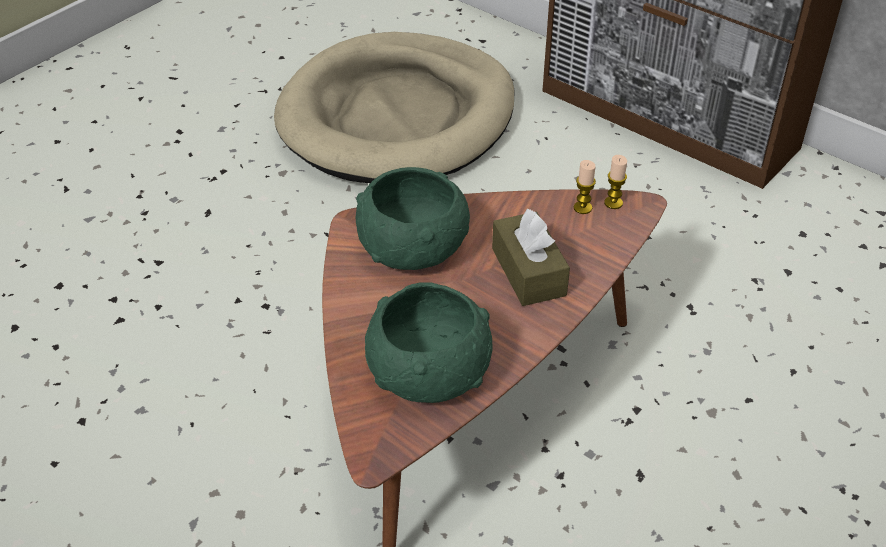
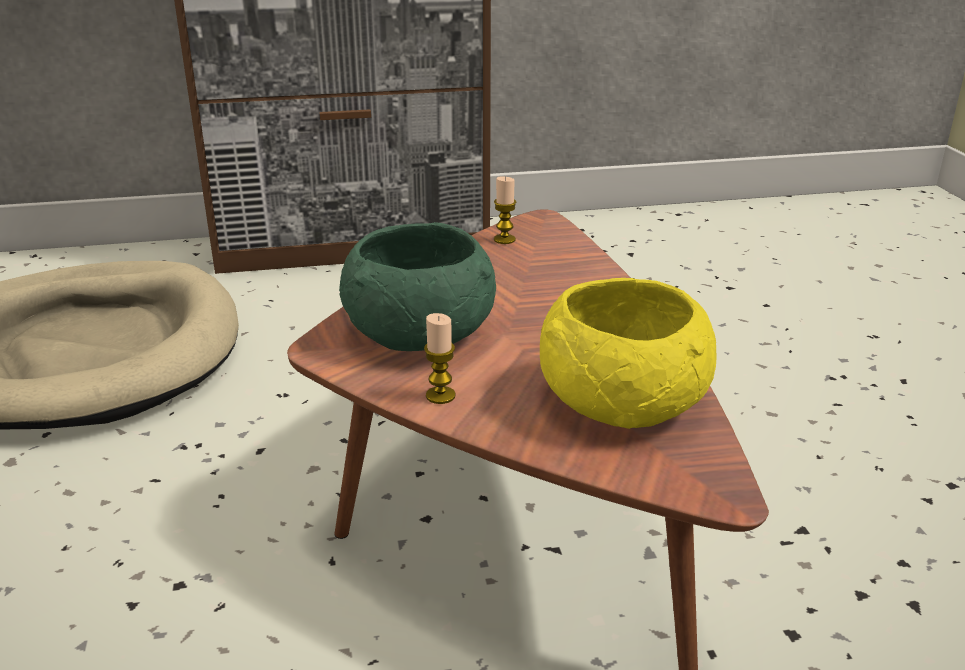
camera: 50 degrees left, 15 degrees down
(428, 372) = (623, 401): green bowl -> yellow bowl
(528, 272) = (550, 293): brown tissue box -> none
(613, 203) = (520, 227): candle -> candle (440, 396)

